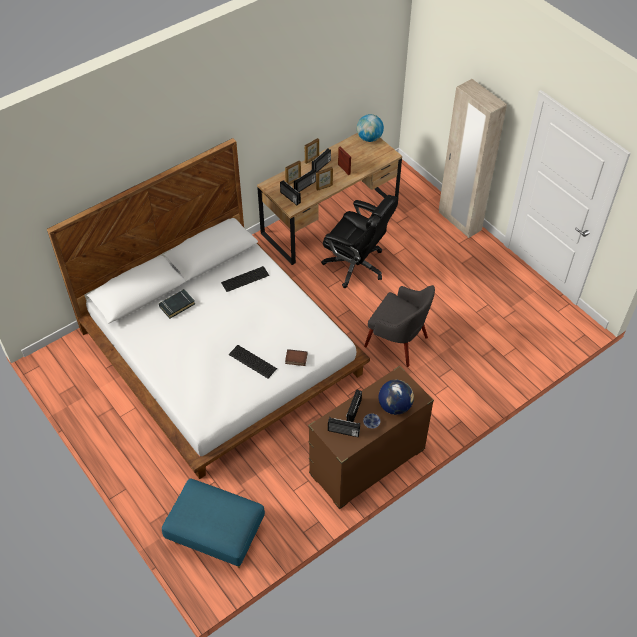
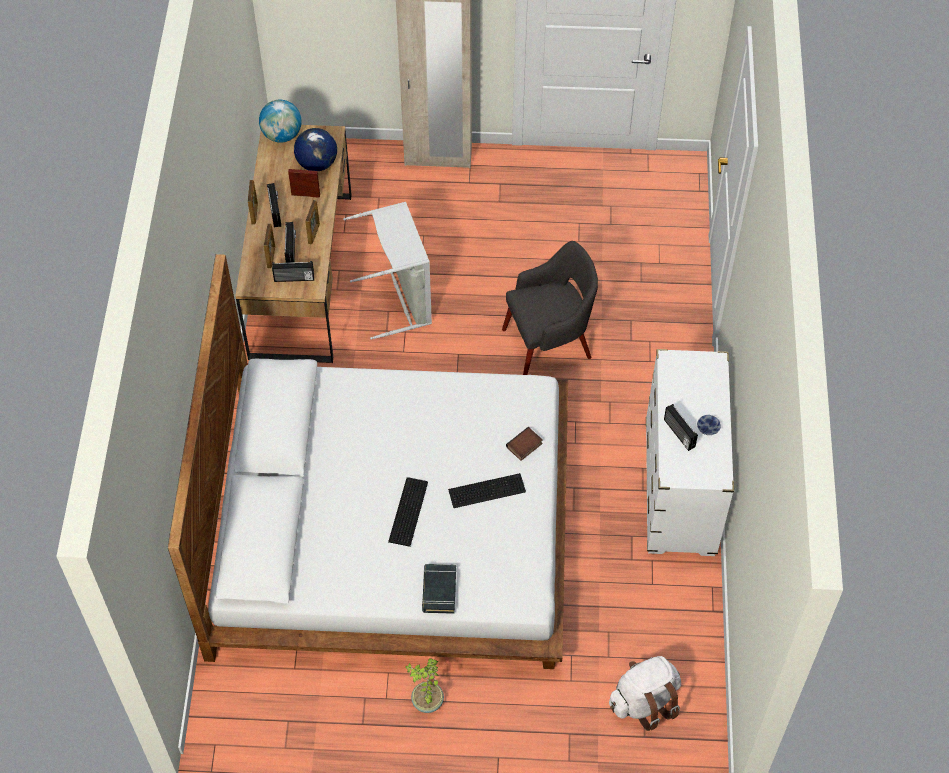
camera: 50 degrees left, 5 degrees up
(132, 435) = (427, 701): none -> potted plant
(177, 305) = (324, 513): black book -> black book (439, 590)
(216, 536) = (644, 701): blue ottoman -> white backpack
(244, 278) = (353, 415): keyboard -> keyboard (406, 512)
(343, 432) = (697, 461): radio -> none
(356, 265) = (400, 300): black office chair -> grey laundry basket
(367, 463) = (680, 488): brown dresser -> white dresser
(395, 406) = (705, 391): globe -> globe (317, 163)

